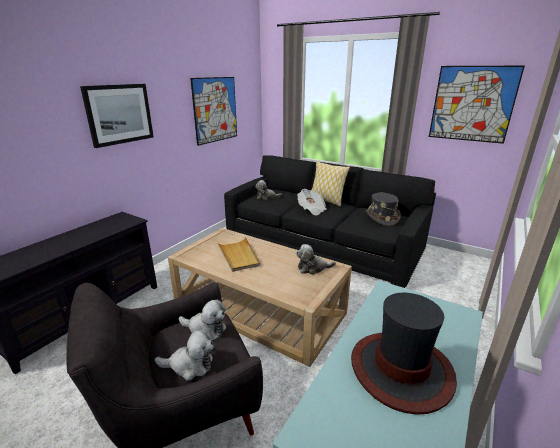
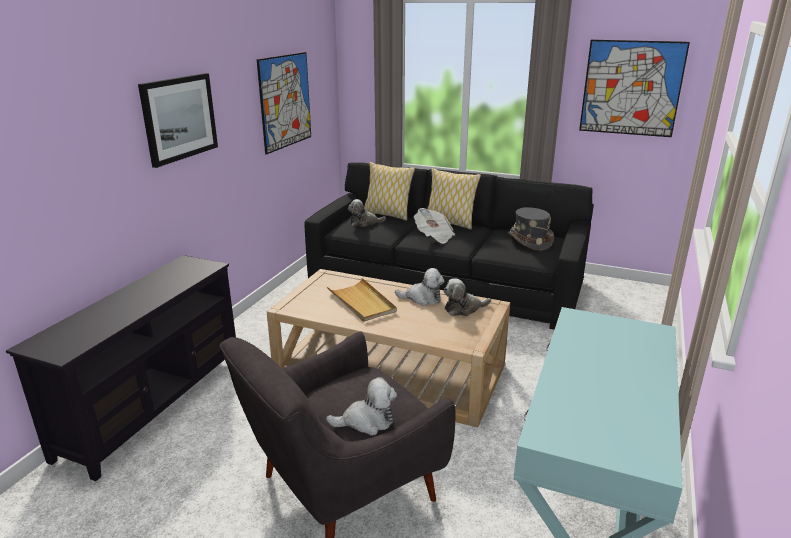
camera: 10 degrees left, 0 degrees up
(205, 329) = (365, 385): plush toy -> plush toy (422, 298)
(285, 192) = (387, 215): none -> pillow
(401, 370) = (611, 381): hat -> none

